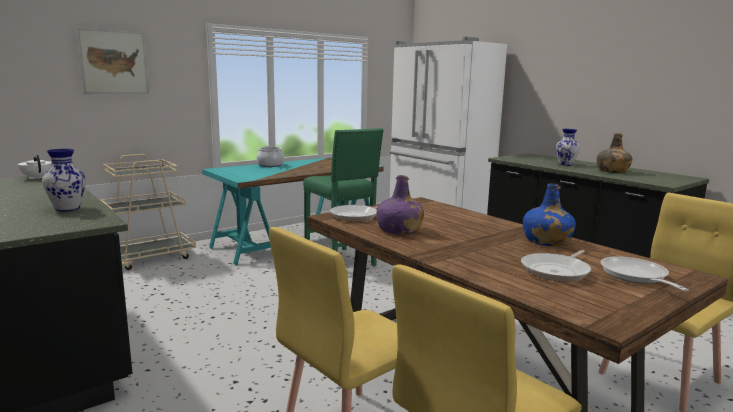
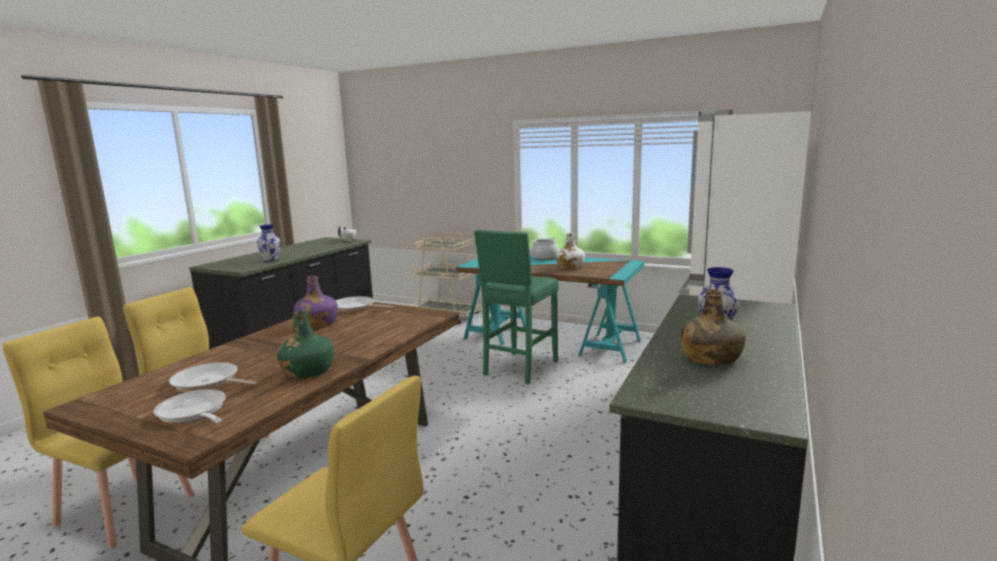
camera: 65 degrees right, 0 degrees up
(114, 62) = (445, 160): picture -> none
(318, 166) = (569, 267): none -> white bottle
(546, 241) = (308, 371): blue bottle -> green bottle
(636, 276) = (193, 413): frying pan -> frying pan turned 105 degrees counterclockwise

